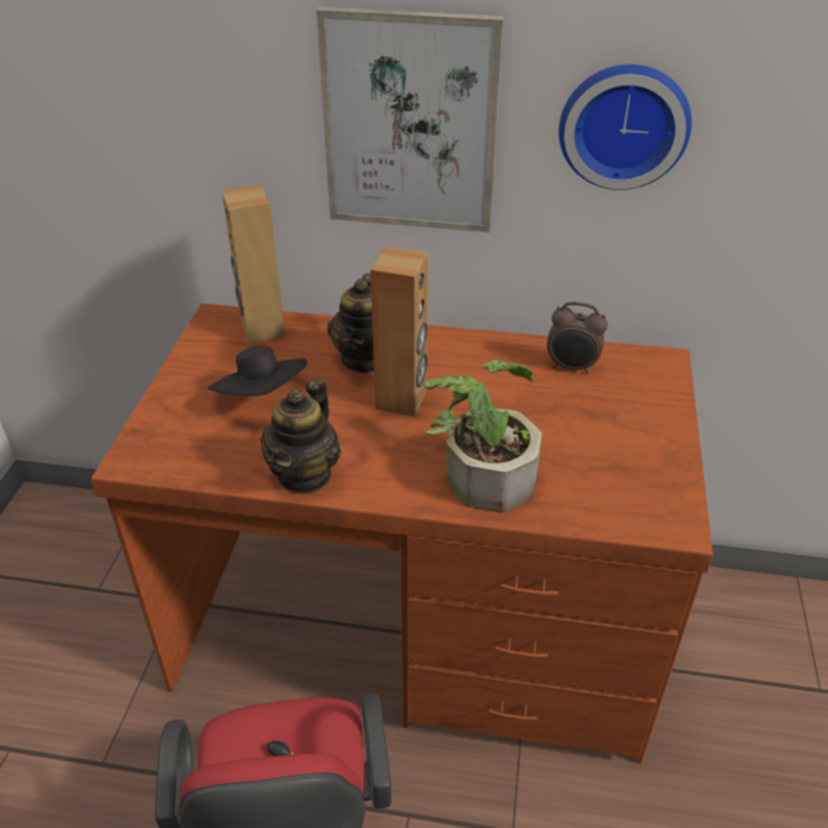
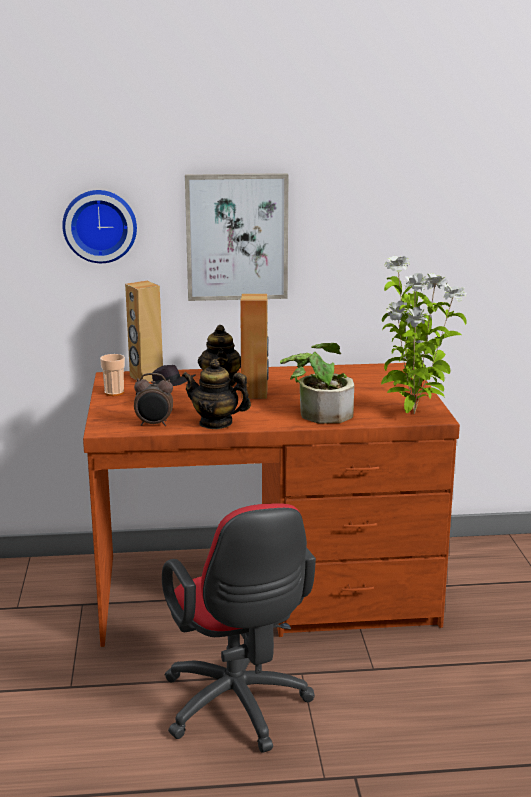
camera: 15 degrees left, 20 degrees down
(198, 361) = (114, 392): none -> cup
(305, 474) = (216, 423): teapot -> teapot turned 105 degrees clockwise
(572, 367) = (349, 374): alarm clock -> alarm clock (154, 424)
(623, 124) = (357, 227): wall clock -> wall clock (100, 225)
(639, 508) = (413, 414): none -> potted plant

